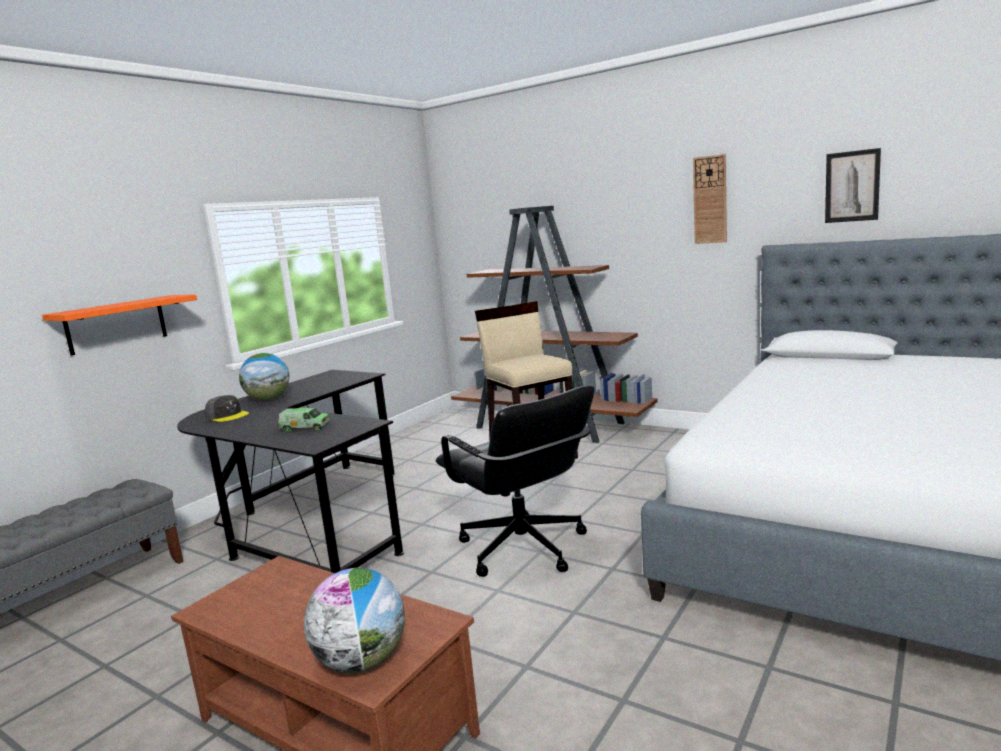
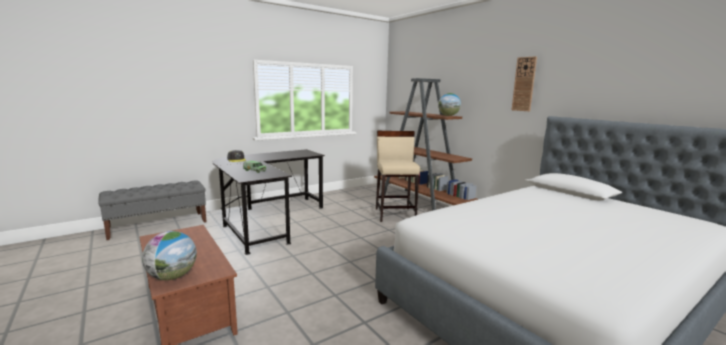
camera: 20 degrees right, 0 degrees up
(116, 324) = (201, 110): orange shelf -> none
(268, 399) = (262, 156): globe -> globe (448, 115)
(522, 549) = (343, 257): black office chair -> none
(852, 186) = (613, 84): picture -> none

